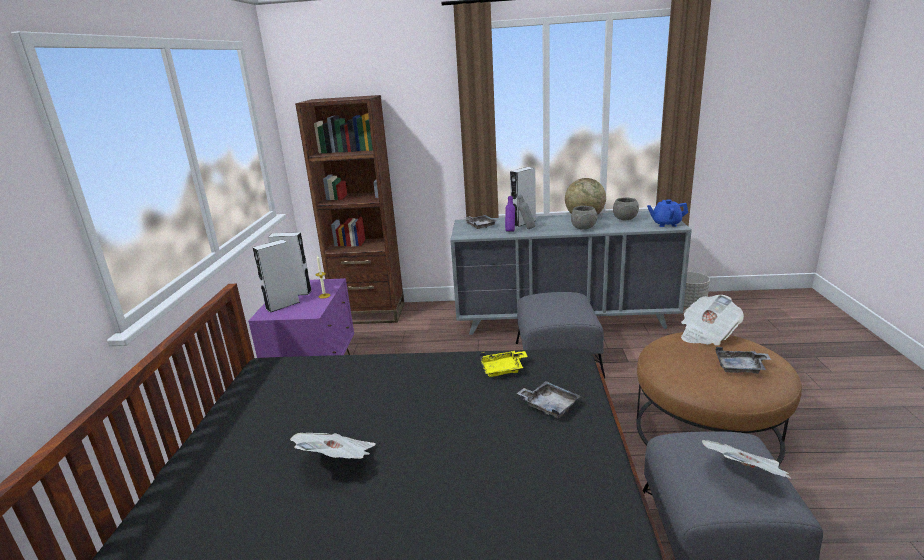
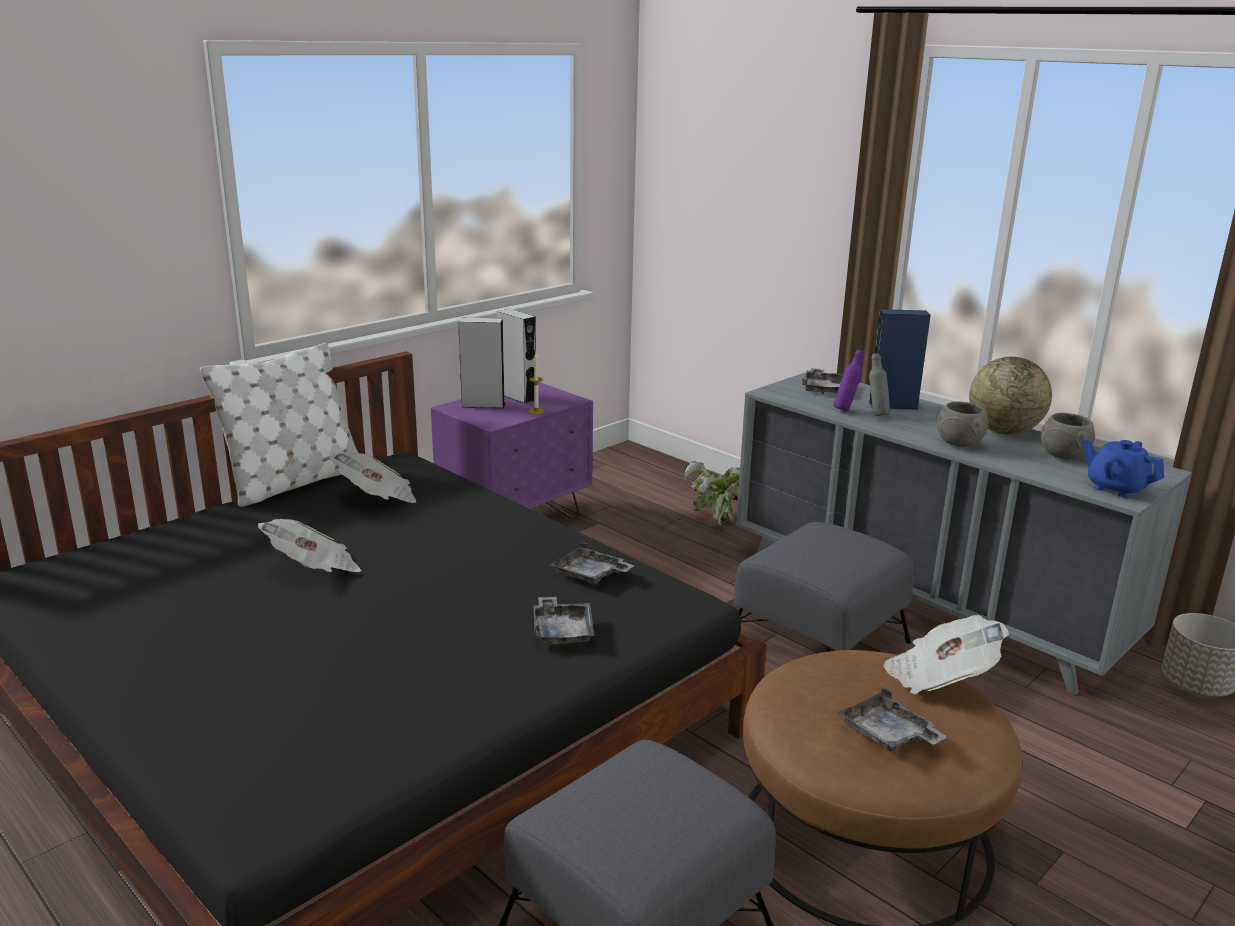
camera: 40 degrees right, 0 degrees up
(206, 416) = (293, 482): none -> white pillow
(369, 313) = (676, 477): brown bookcase -> none
(420, 324) = (714, 517): none -> potted plant
(503, 369) = (590, 575): yellow tray -> grey tray
(523, 222) = (893, 405): grey speaker -> blue speaker
(745, 475) = (645, 824): newspaper -> newspaper (378, 497)

